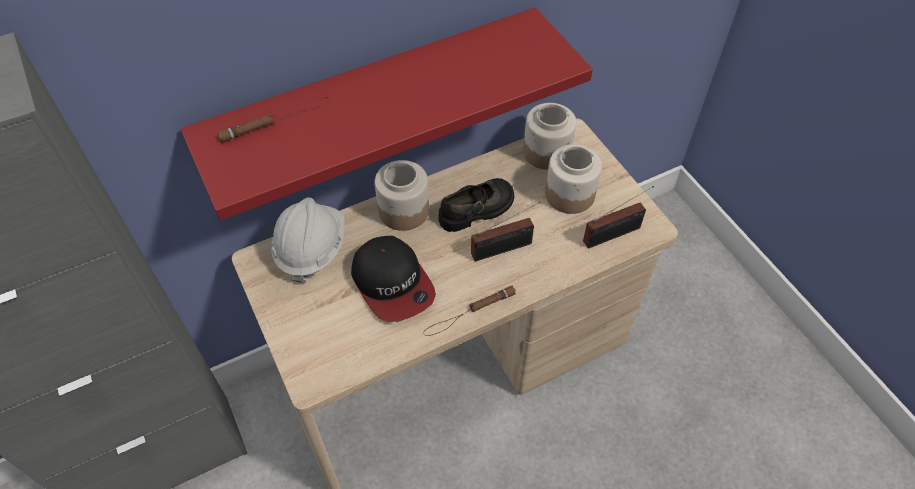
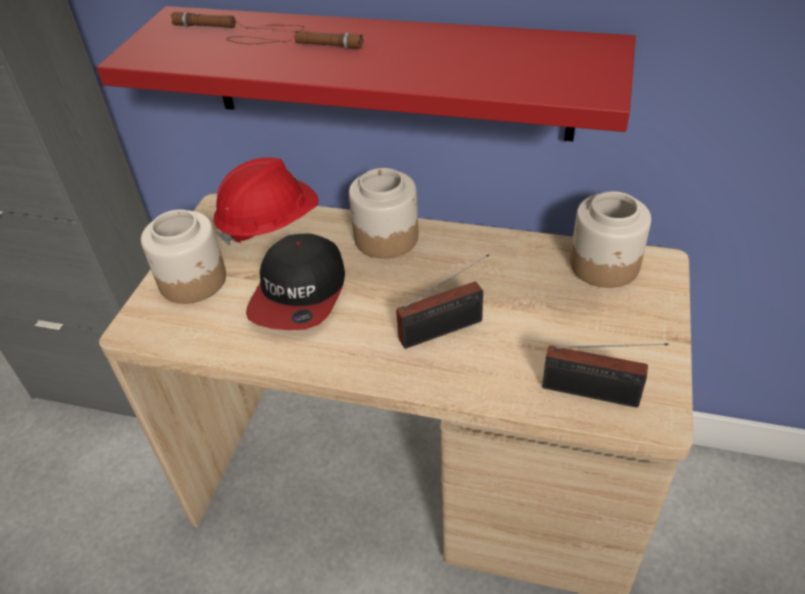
camera: 45 degrees right, 10 degrees down
(311, 249) = (269, 224): white hard hat -> red hard hat
(469, 313) = (336, 366): brown flashlight -> brown flashlight (293, 44)
(477, 210) = (459, 277): black shoe -> none
(505, 248) = (445, 329): radio -> radio turned 45 degrees counterclockwise
(570, 194) = (585, 320): jar -> jar (194, 281)

